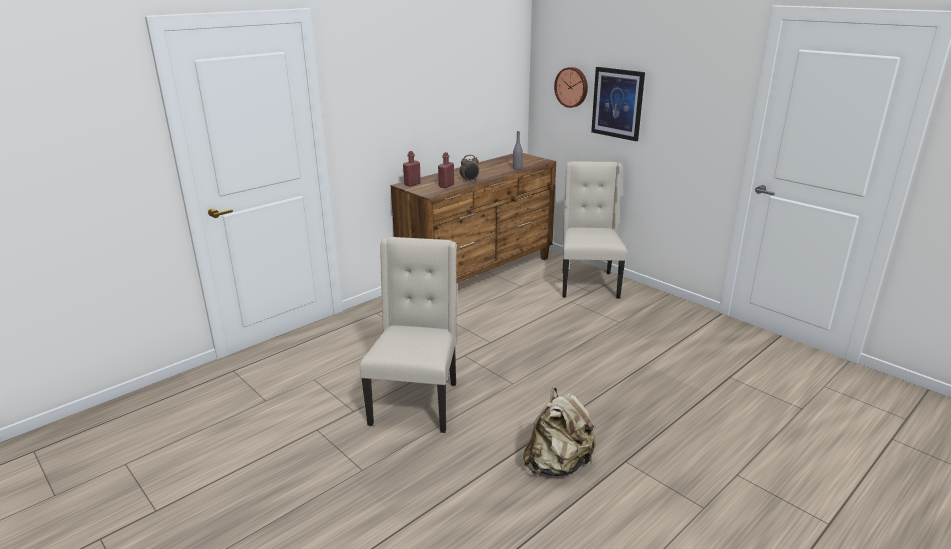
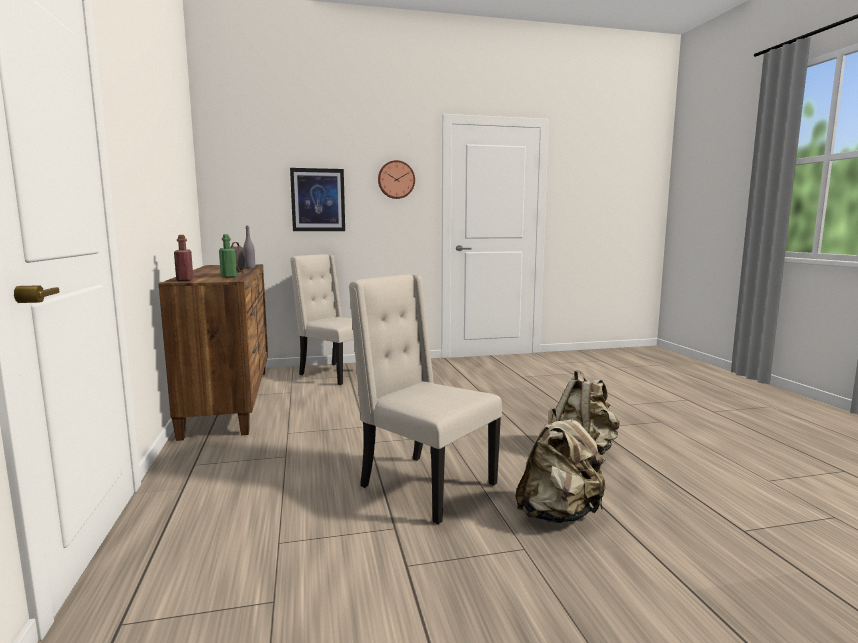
camera: 60 degrees left, 15 degrees down
(420, 475) = (558, 514): none -> beige backpack
(446, 186) = (228, 277): red bottle -> green bottle
(572, 87) = (260, 190): wall clock -> wall clock (396, 179)

